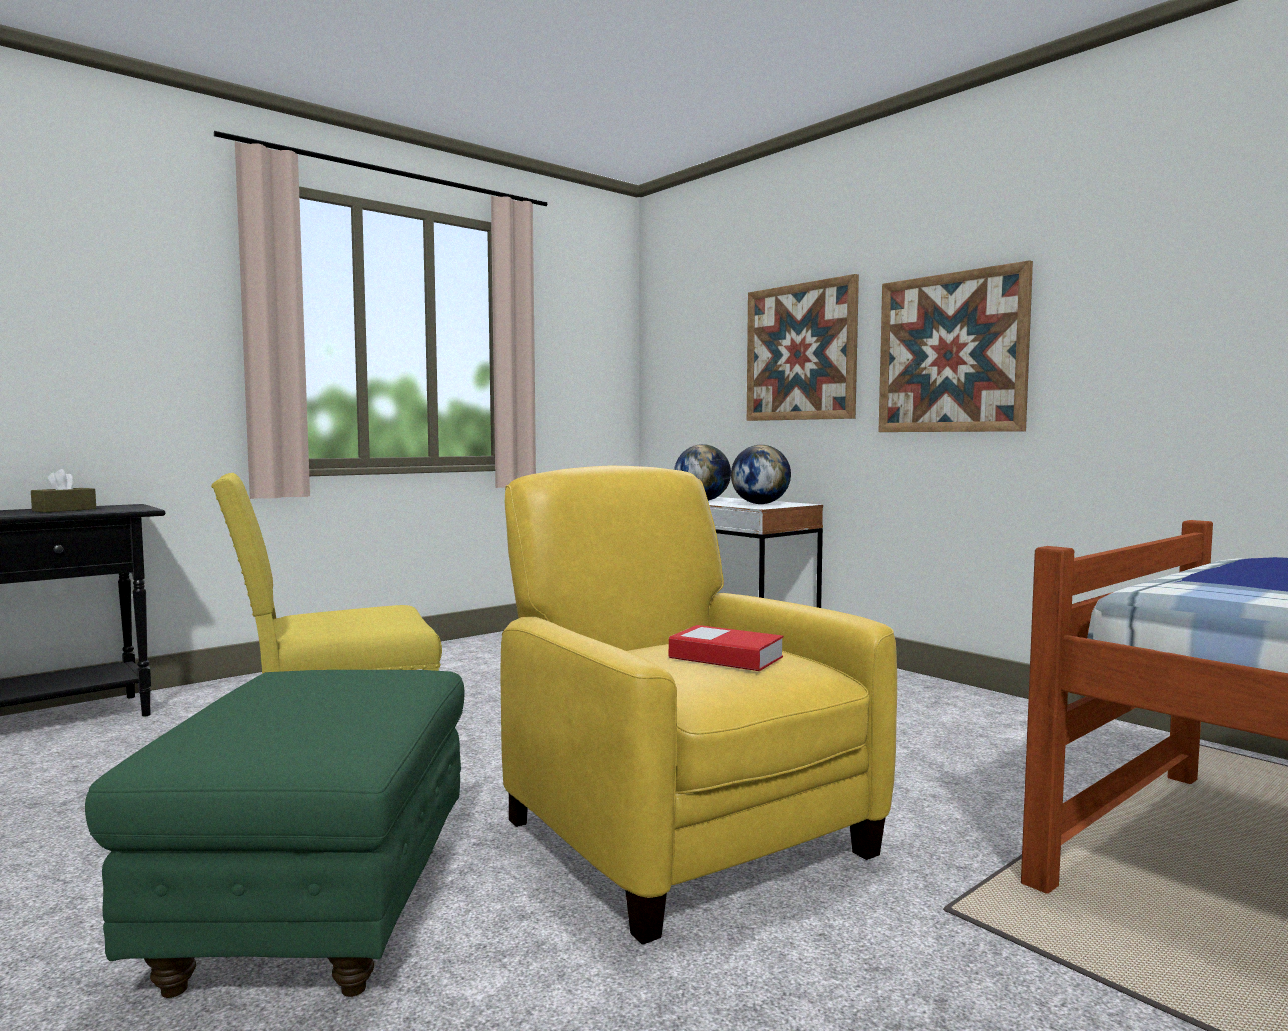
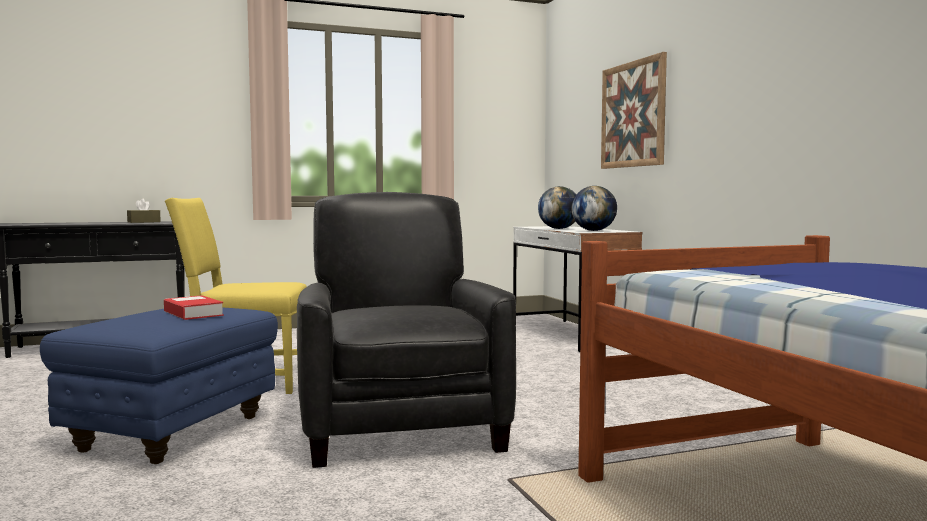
camera: 20 degrees right, 0 degrees up
(315, 913) = (172, 433): green ottoman -> blue ottoman
(683, 834) = (400, 427): yellow armchair -> black armchair
(726, 657) = (410, 311): book -> book (193, 313)
(951, 353) = (720, 110): picture -> none

